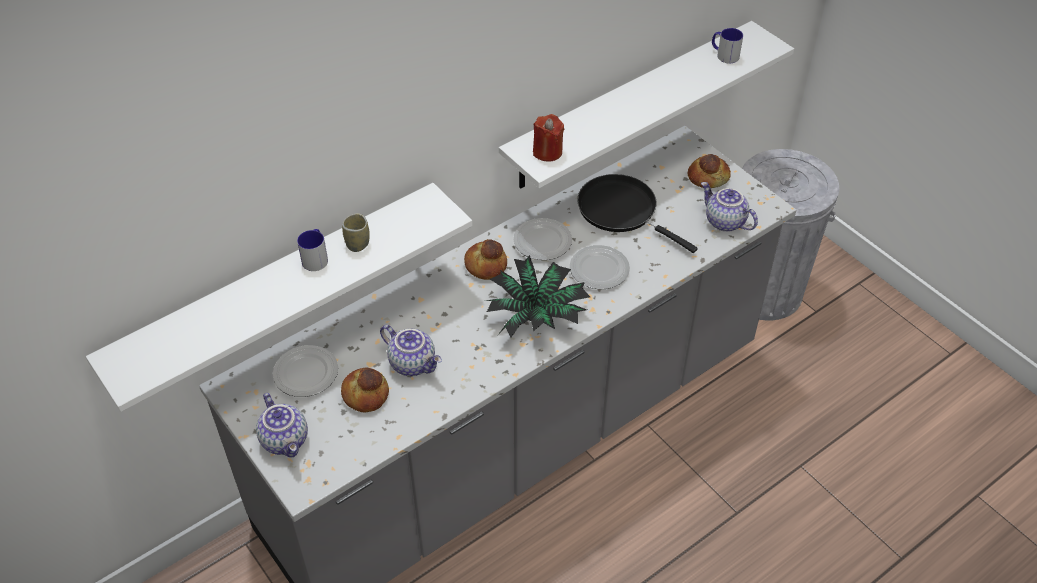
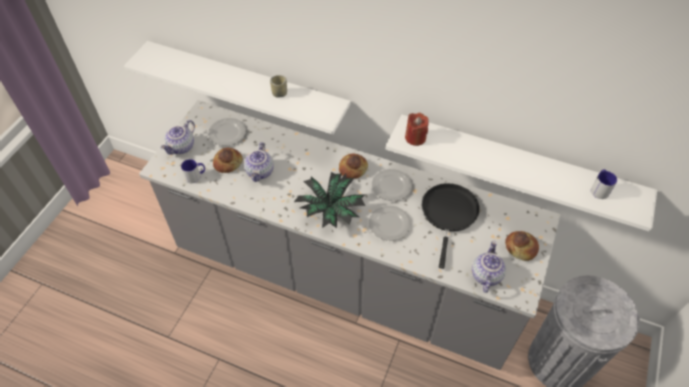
camera: 60 degrees right, 5 degrees up
(316, 257) = (258, 83): mug -> mug (195, 176)

